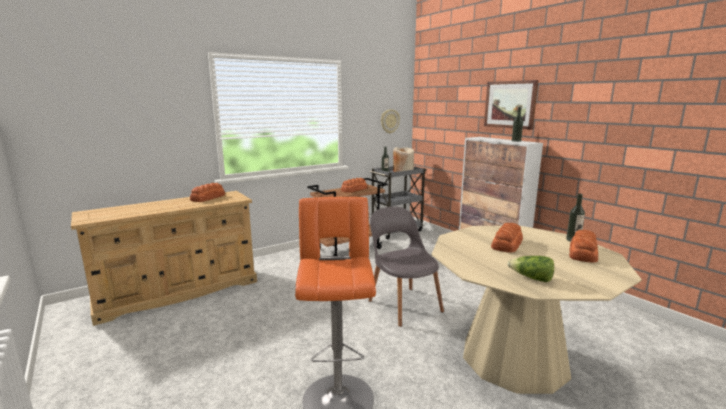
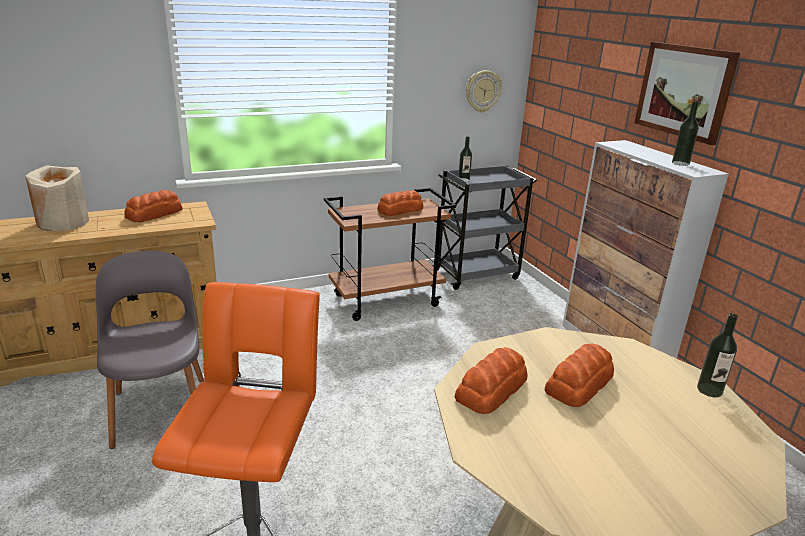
camera: 10 degrees right, 10 degrees up
(403, 171) = (496, 179): beige vase -> beige vase (63, 222)
(403, 304) = (429, 423): grey chair -> grey chair (160, 408)
(531, 278) = (575, 480): lettuce -> none
(583, 253) = (709, 428): bread -> bread (492, 389)

